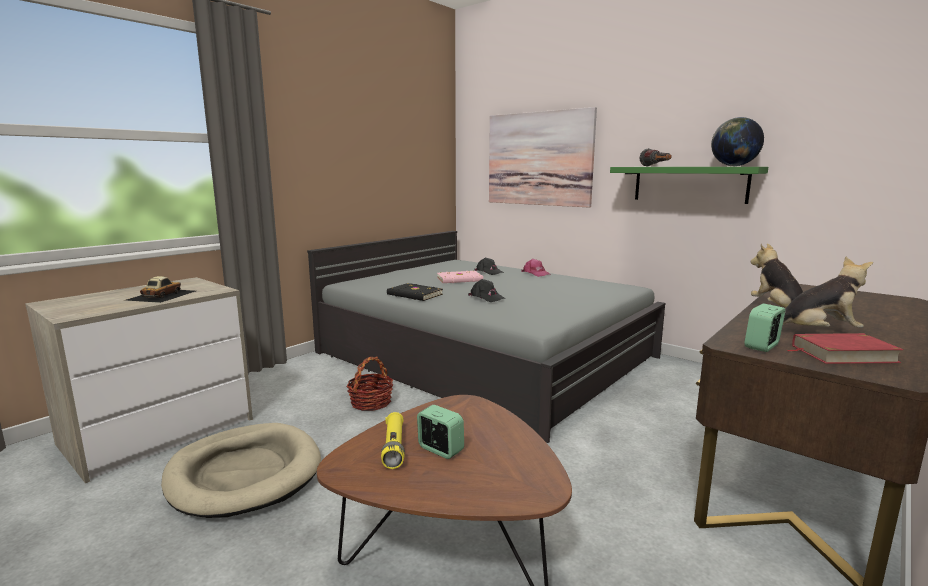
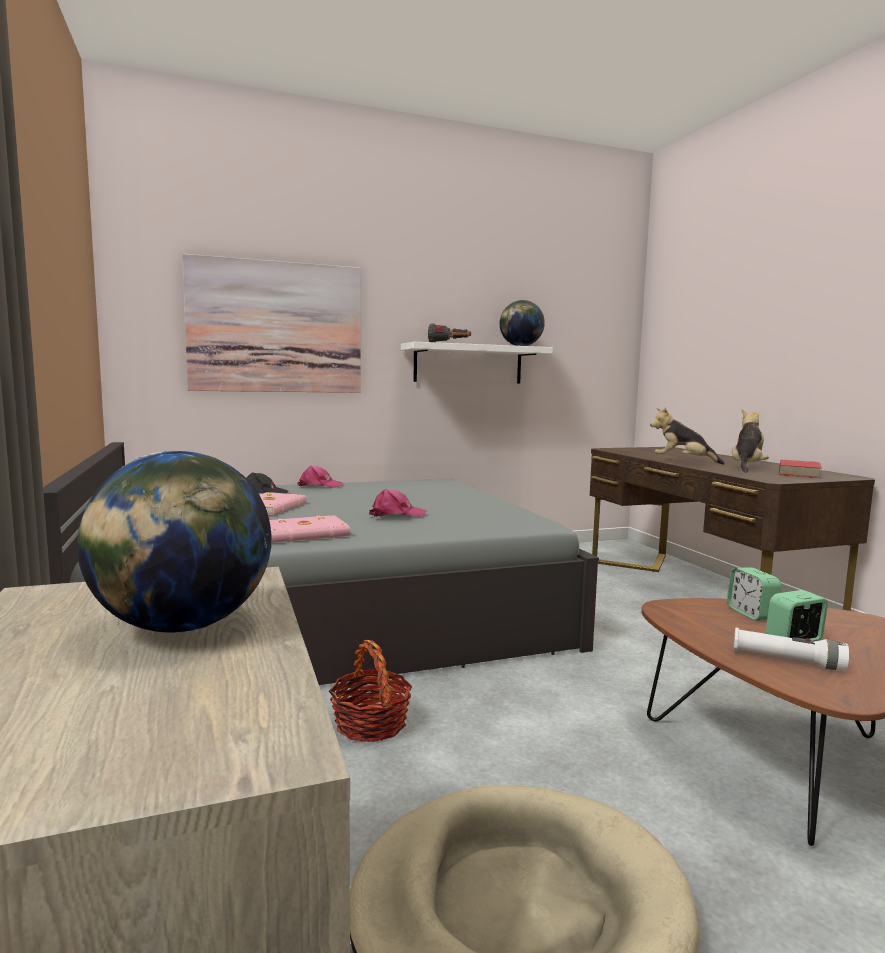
camera: 60 degrees left, 5 degrees down
(161, 295) = (182, 627): toy car -> globe
(394, 448) = (787, 660): yellow flashlight -> white flashlight
(414, 295) = (305, 534): black book -> pink book
(486, 297) = (396, 514): black cap -> pink cap
(689, 184) = (468, 364): green shelf -> white shelf
(762, 346) = (778, 477): alarm clock -> alarm clock (751, 613)

